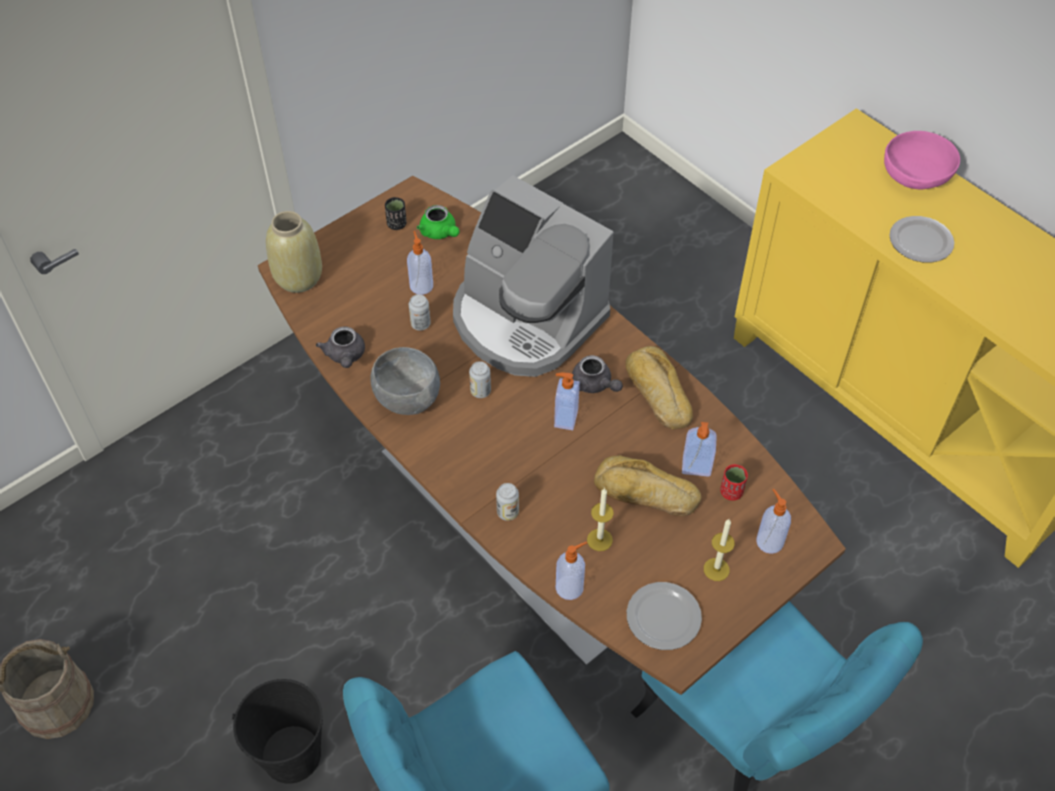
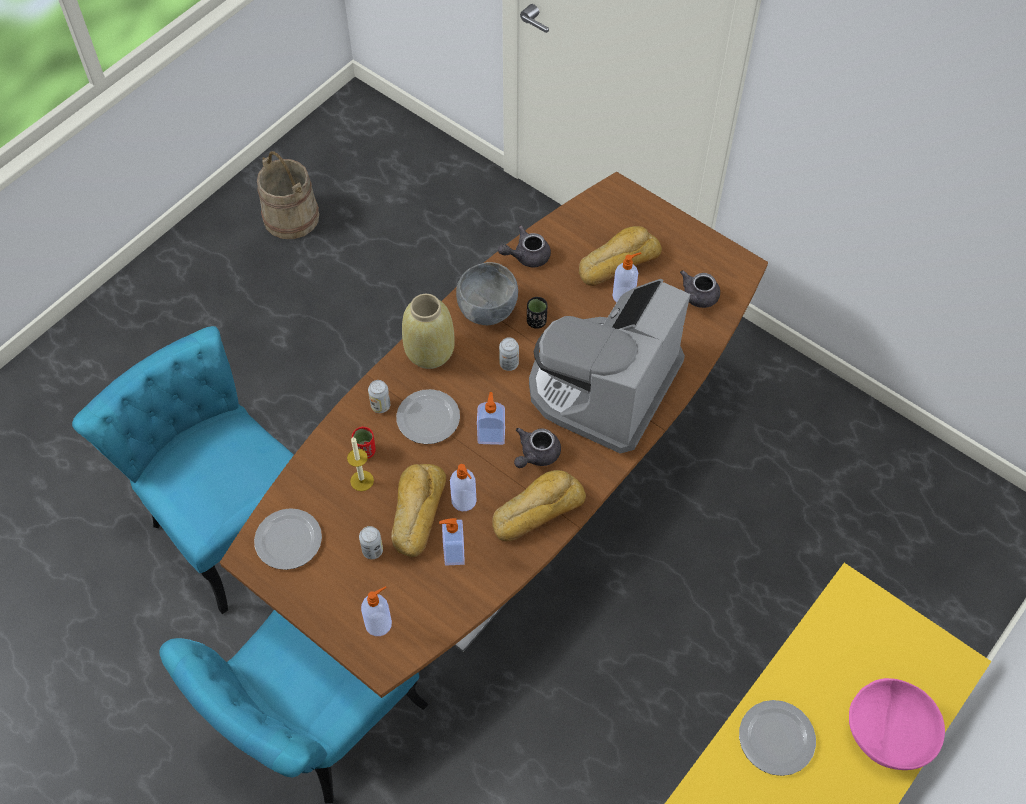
camera: 80 degrees right, 5 degrees up
(291, 754) = (265, 374): black bucket -> none
(299, 277) = (609, 203): beige vase -> beige vase (430, 352)
(377, 283) = (617, 261): none -> bread
(397, 224) = (697, 262): black cup -> black cup (536, 321)
(420, 324) = (577, 304): can -> can (372, 550)
(440, 233) = (696, 298): green teapot -> grey teapot
(533, 471) = (427, 419): none -> plate
(570, 587) = (311, 464): soap dispenser -> soap dispenser (464, 501)
(716, 569) = (342, 579): candle -> none
(731, 492) = (430, 586): red cup -> red cup (365, 451)

